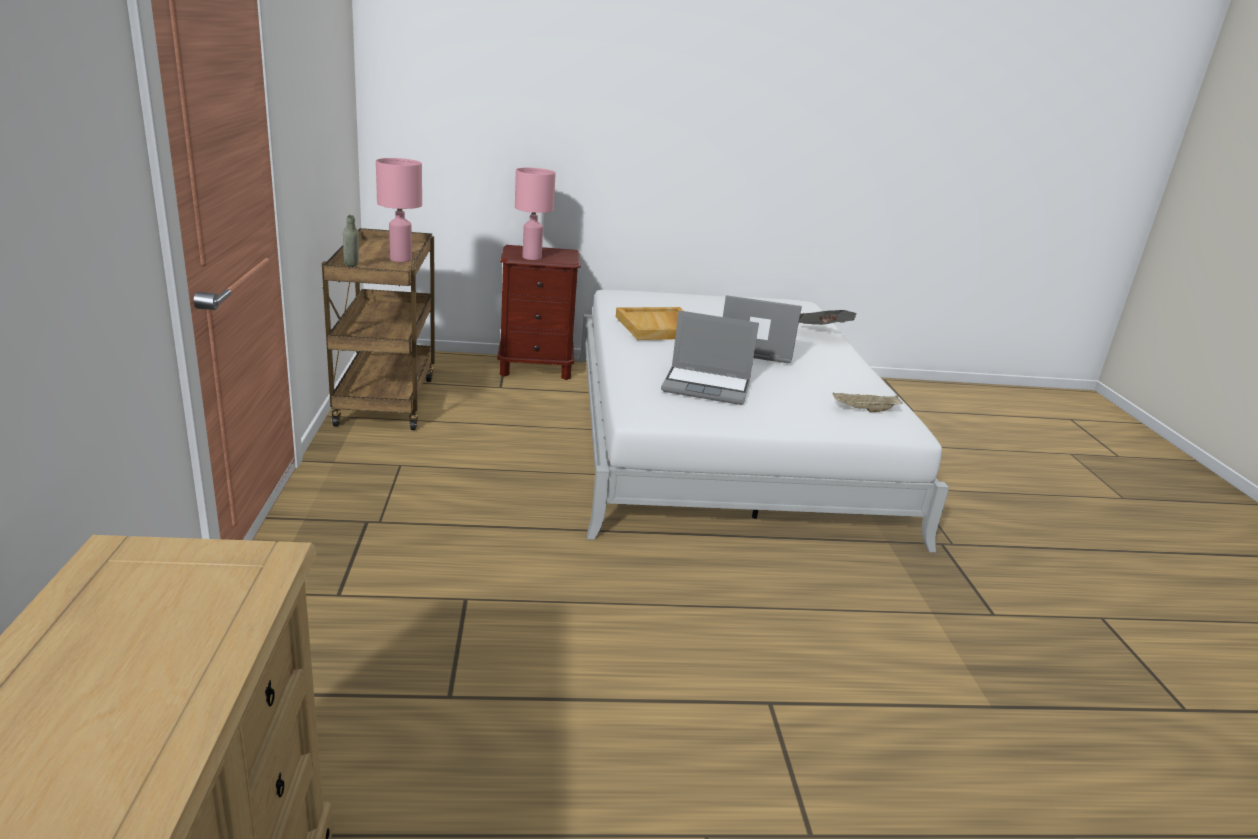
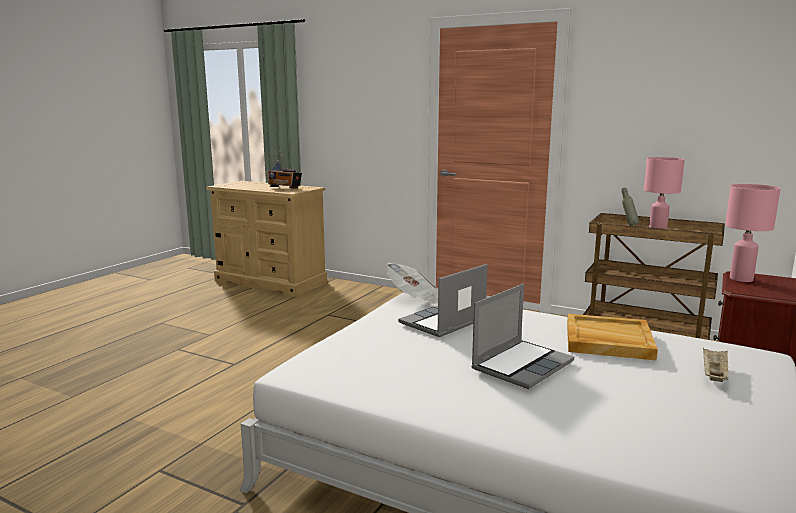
camera: 125 degrees right, 10 degrees down
(143, 618) = (284, 188): none -> radio
(822, 333) = (579, 435): newspaper -> newspaper (414, 298)
(864, 410) = (344, 368): beige tray -> beige tray (713, 374)

